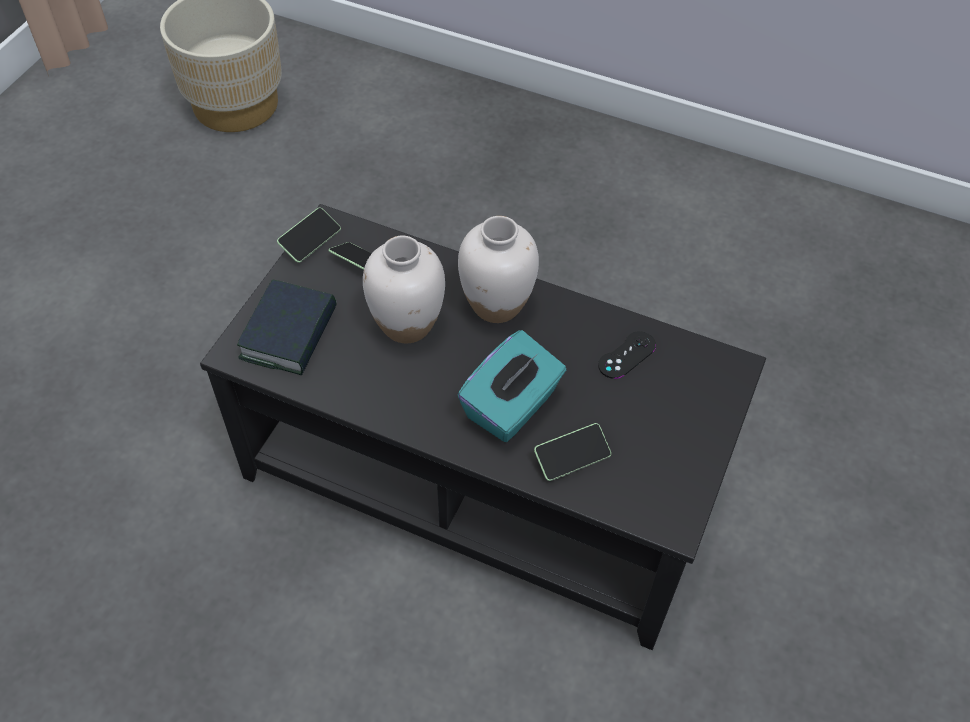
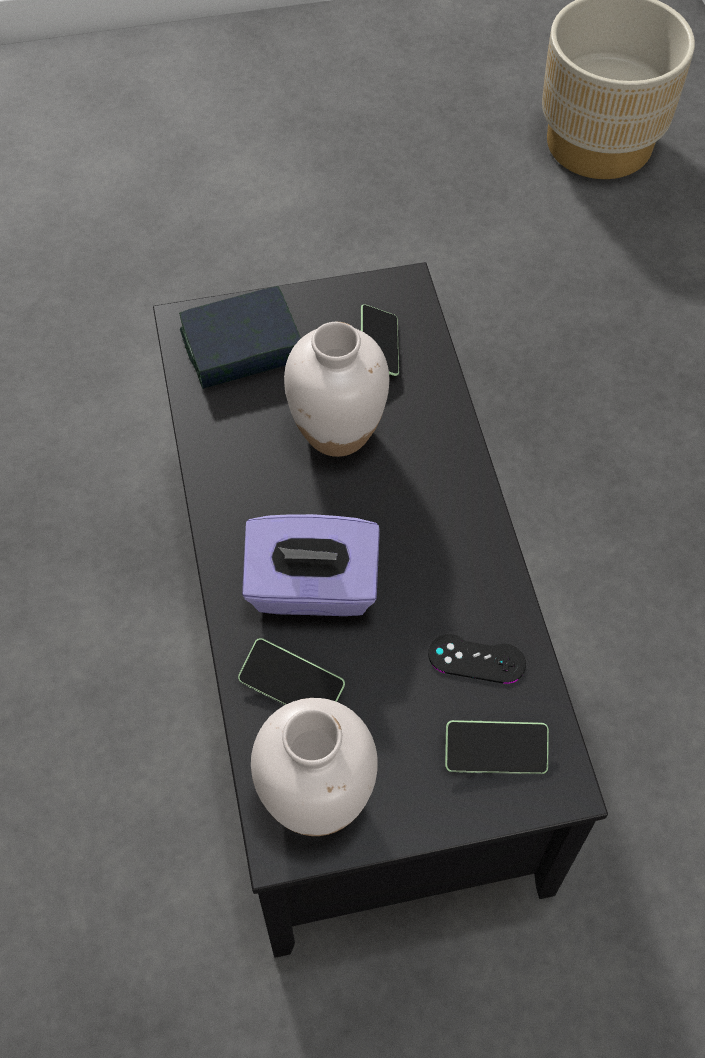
camera: 55 degrees right, 5 degrees up
(310, 241) = (369, 287): phone -> phone (495, 753)
(496, 305) = (433, 492): white vase -> white vase (316, 798)
(512, 406) = (312, 589): turquoise tissue box -> purple tissue box

